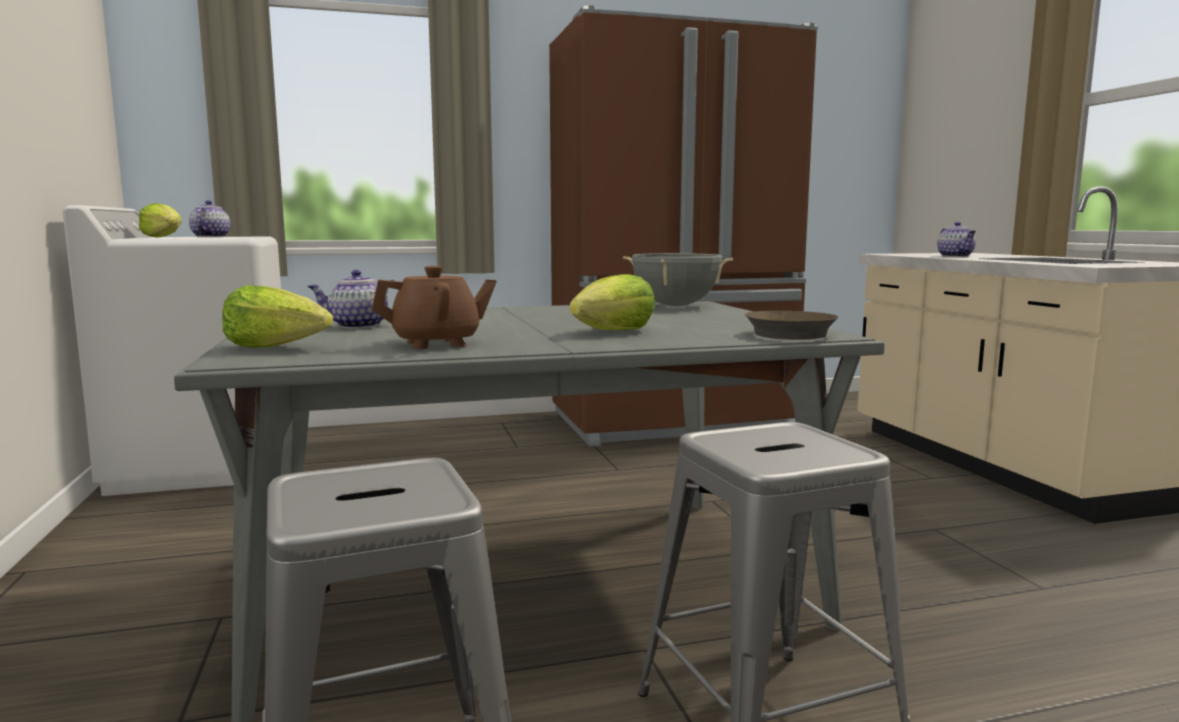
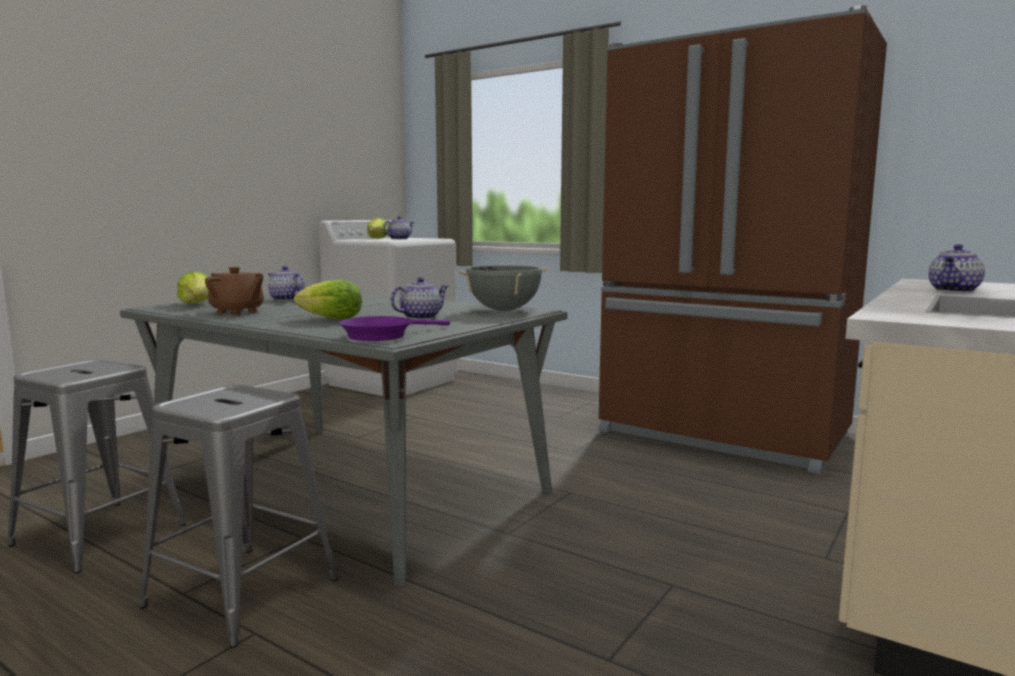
camera: 50 degrees right, 0 degrees up
(671, 318) = (421, 317): none -> teapot
(786, 333) = (382, 335): brown frying pan -> purple frying pan

